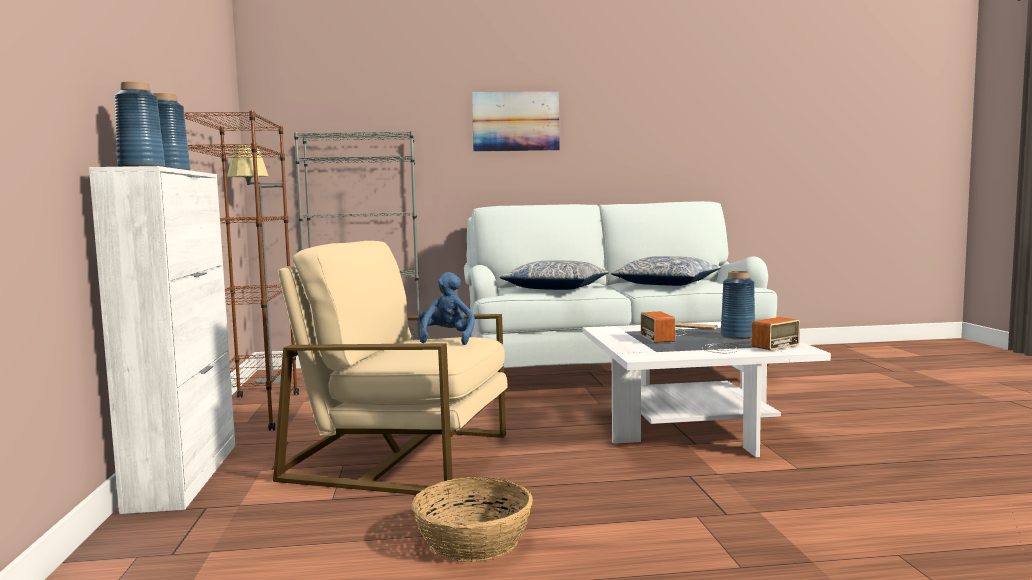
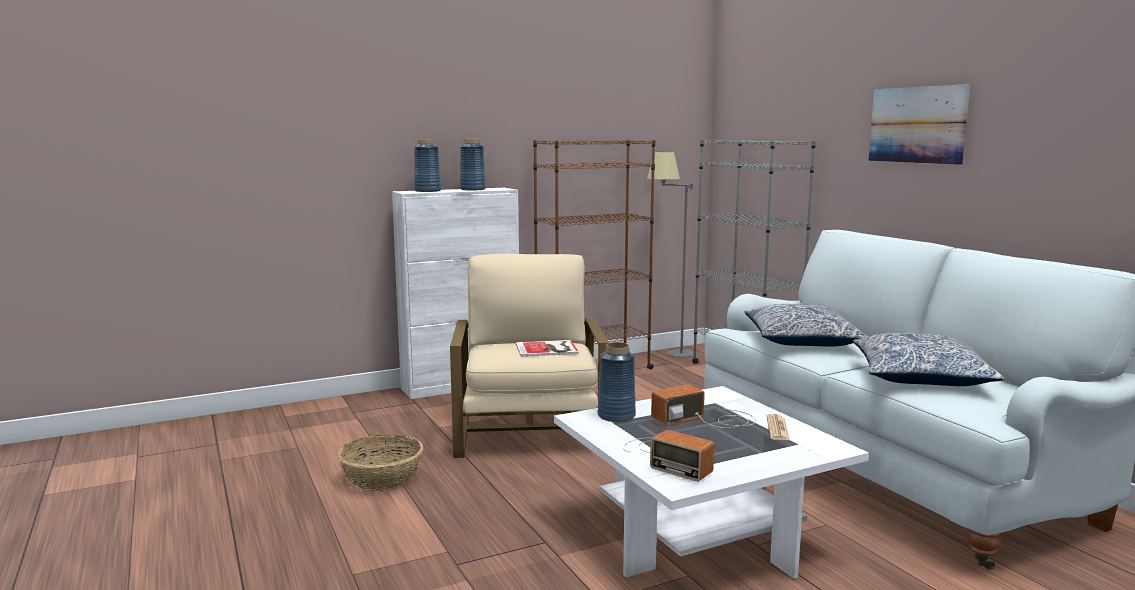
camera: 70 degrees right, 5 degrees up
(447, 339) = (548, 349): blue plush toy -> book
(737, 336) = (737, 452): blue vase -> blue vase (616, 416)

